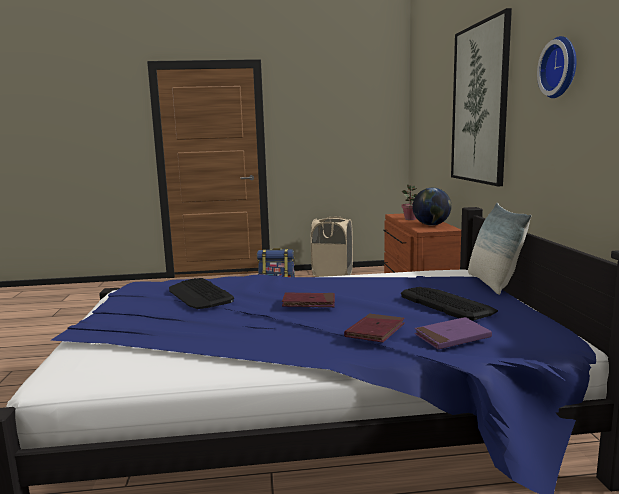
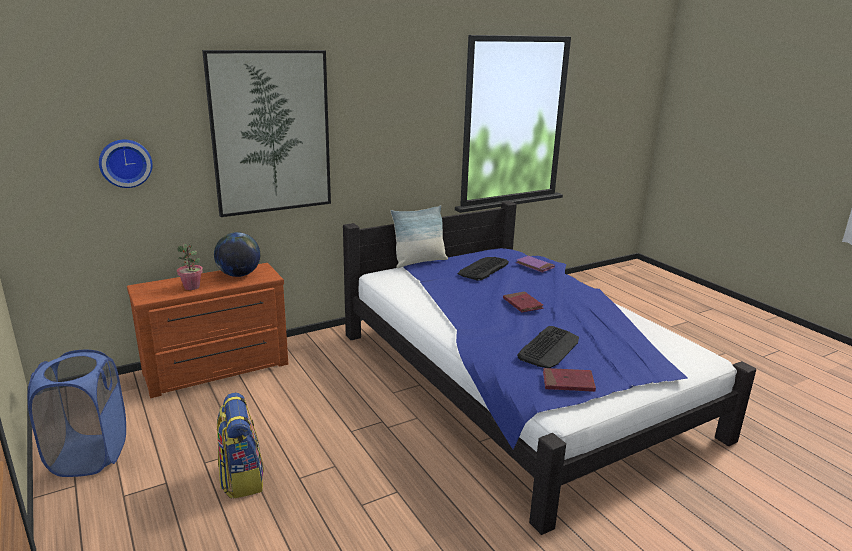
camera: 115 degrees left, 10 degrees up
(333, 275) = (89, 455): beige laundry basket -> blue laundry basket
(375, 331) = (549, 280): red book -> red book (568, 382)
(561, 67) = (396, 108): wall clock -> wall clock (125, 163)

